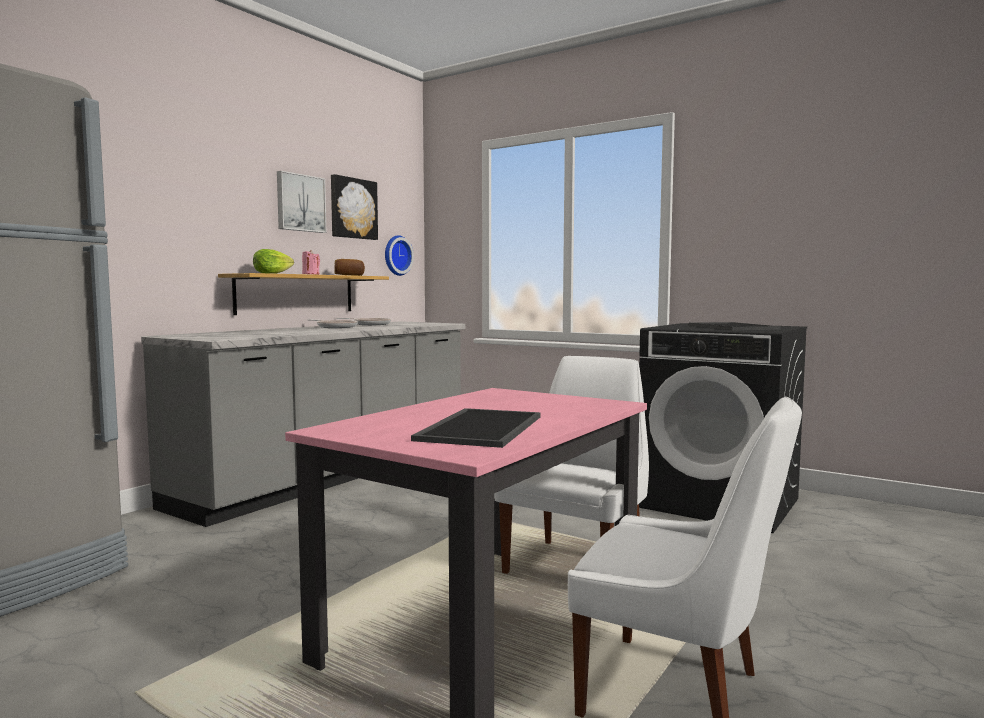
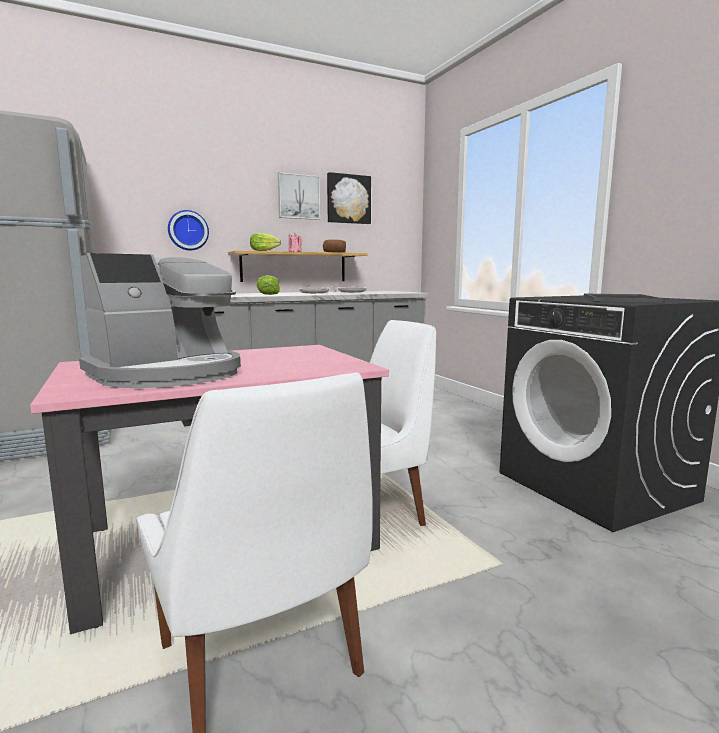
camera: 30 degrees right, 5 degrees up
(299, 331) = (268, 294): none -> lettuce
(396, 255) = (391, 236): wall clock -> wall clock (188, 230)
(479, 427) = (168, 374): tray -> coffee machine

